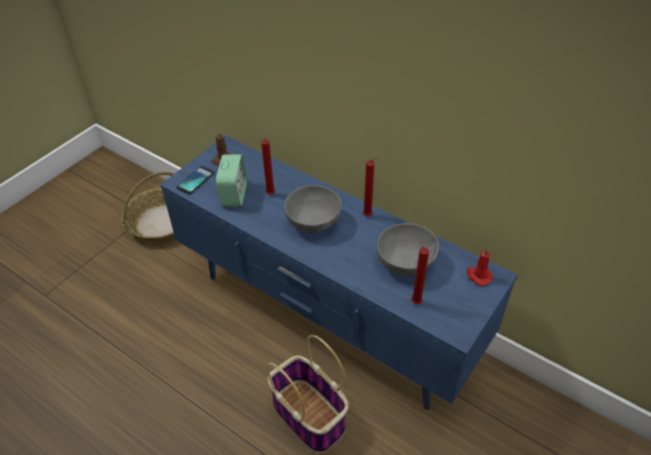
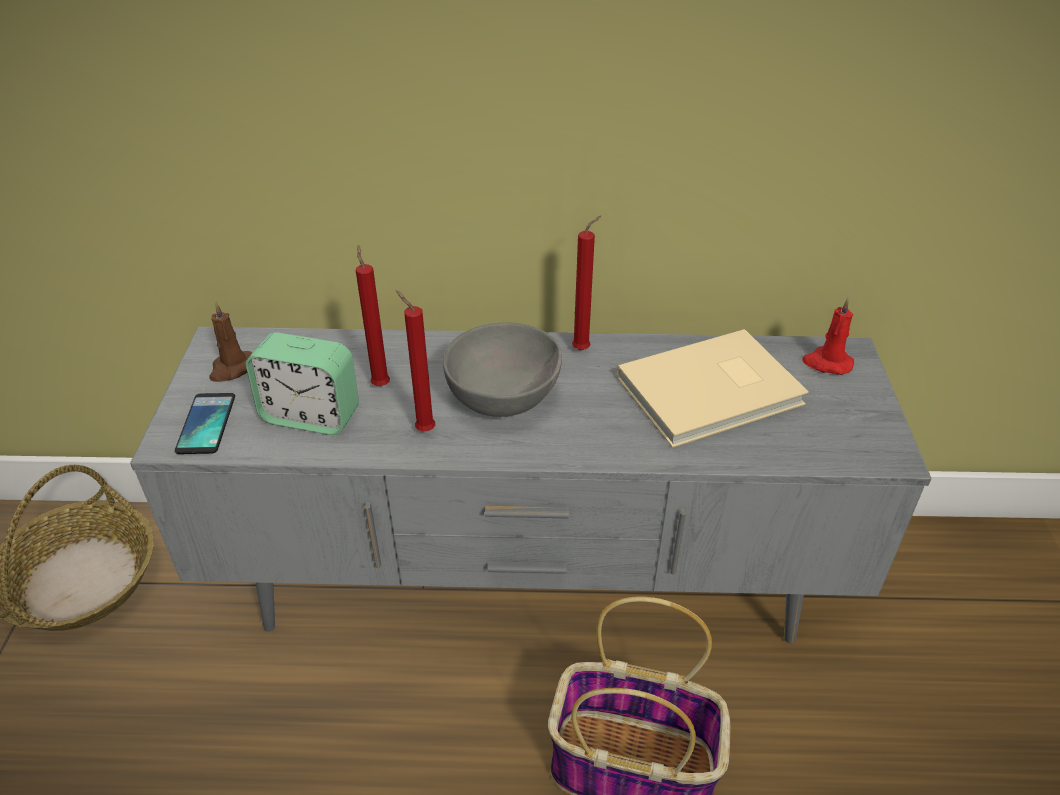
camera: 35 degrees left, 5 degrees down
(234, 195) = (311, 416): alarm clock -> alarm clock turned 135 degrees clockwise
(327, 319) = (529, 589): blue tv stand -> grey tv stand
(407, 264) = (713, 392): grey bowl -> beige book
(415, 301) = (783, 440): red candle -> red candle (423, 429)

